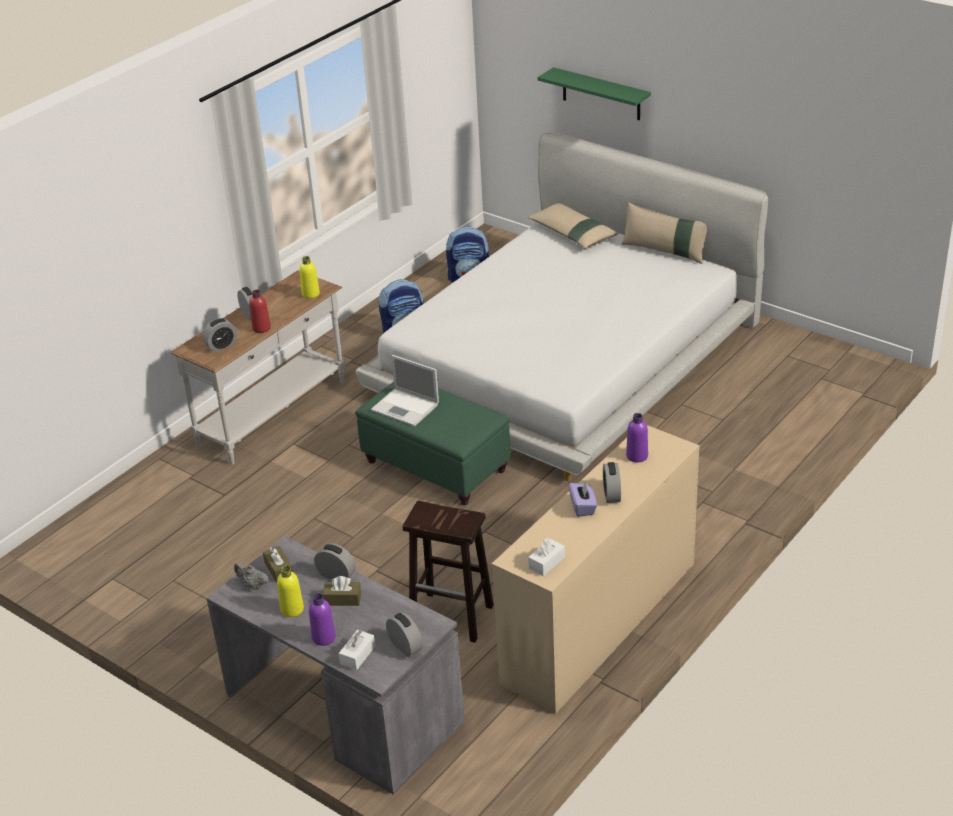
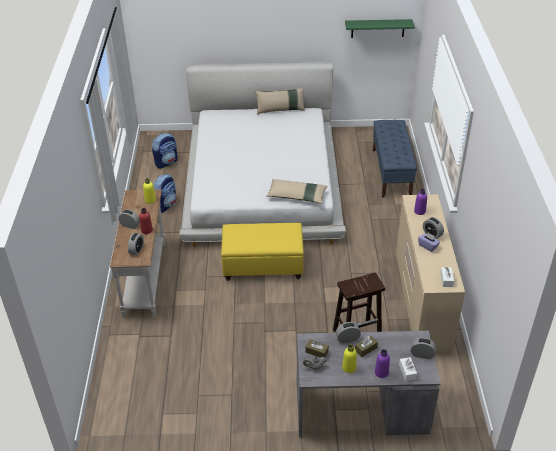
camera: 40 degrees left, 5 degrees up
(406, 408) = (248, 240): laptop -> none
(436, 466) = (263, 266): green ottoman -> yellow ottoman
(572, 233) = (226, 117): beige pillow -> beige pillow (297, 196)
(601, 94) = (217, 36): green shelf -> green shelf (377, 28)
(787, 421) = (391, 172): none -> blue bench

